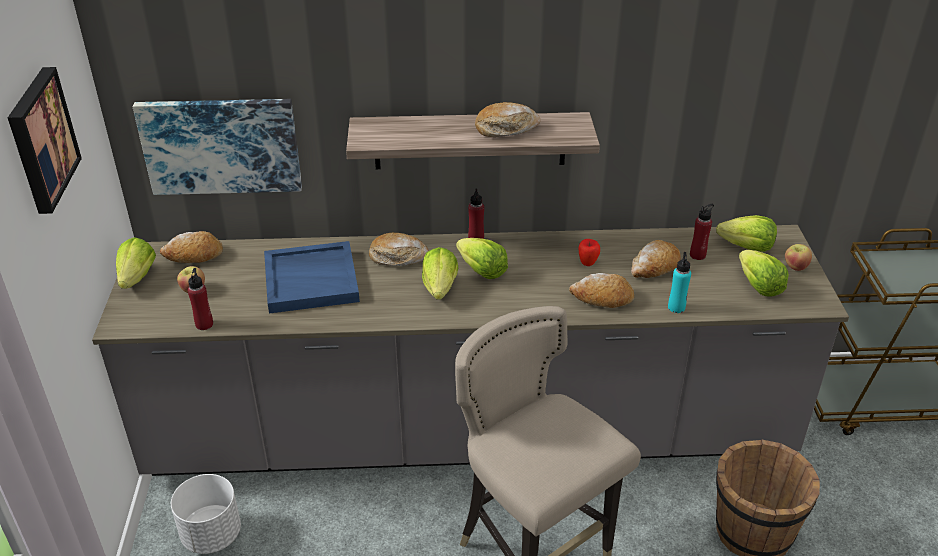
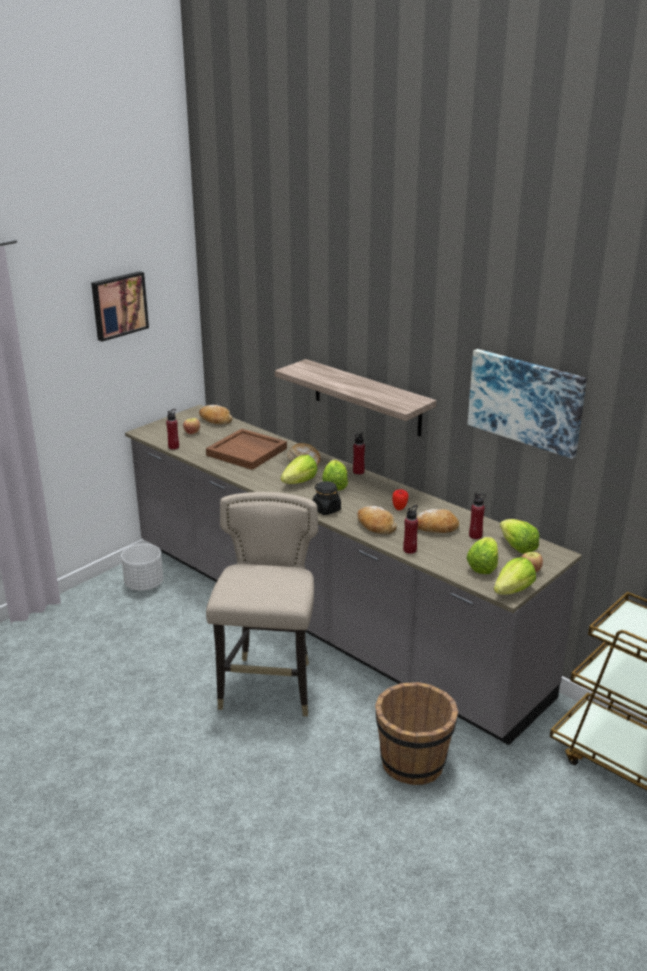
camera: 45 degrees right, 10 degrees down
(137, 278) = (178, 418): lettuce -> lettuce (513, 591)
(221, 145) = (246, 356): picture -> picture (526, 401)
(312, 280) = (247, 452): blue tray -> brown tray
(506, 128) = (371, 390): bread -> none
(525, 307) = (326, 509): none -> black jar
(676, 307) = (410, 550): turquoise bottle -> red bottle

